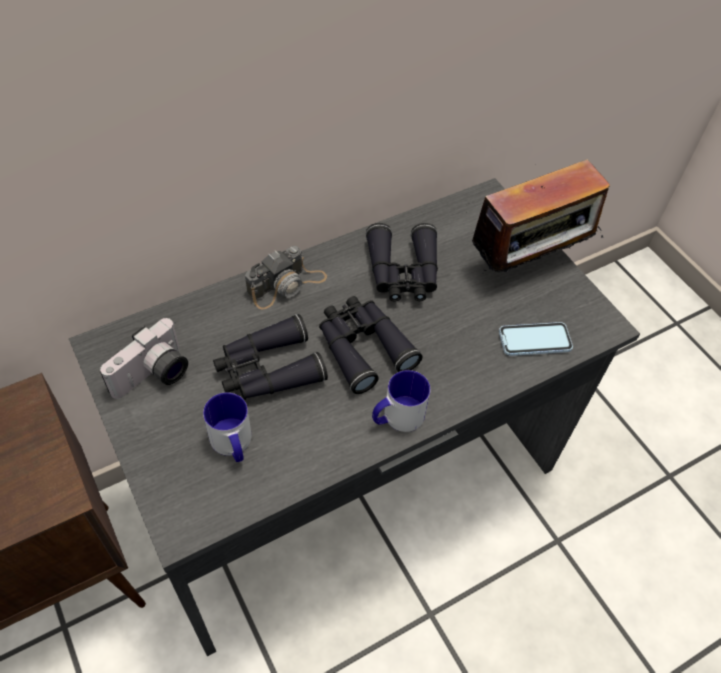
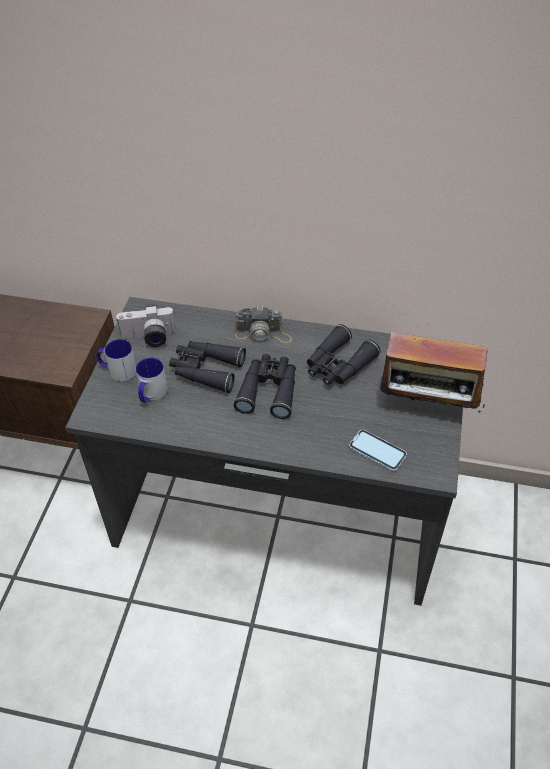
camera: 45 degrees right, 5 degrees down
(397, 417) = (247, 437): mug -> mug (118, 370)

